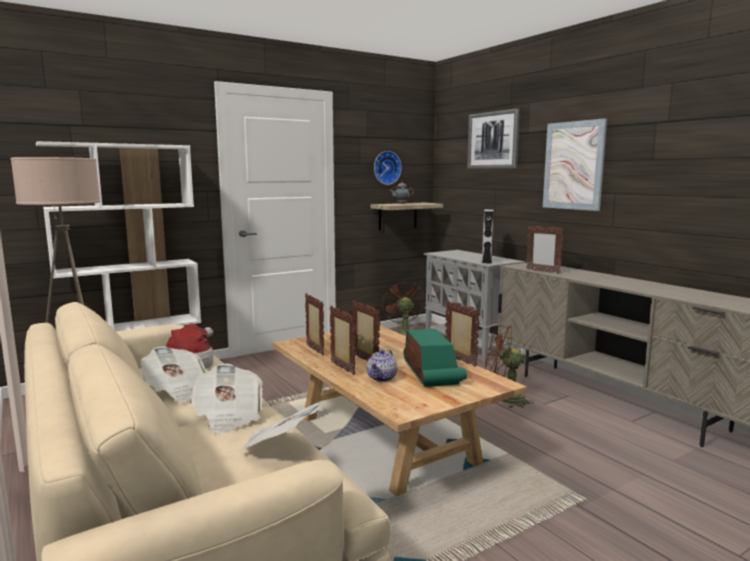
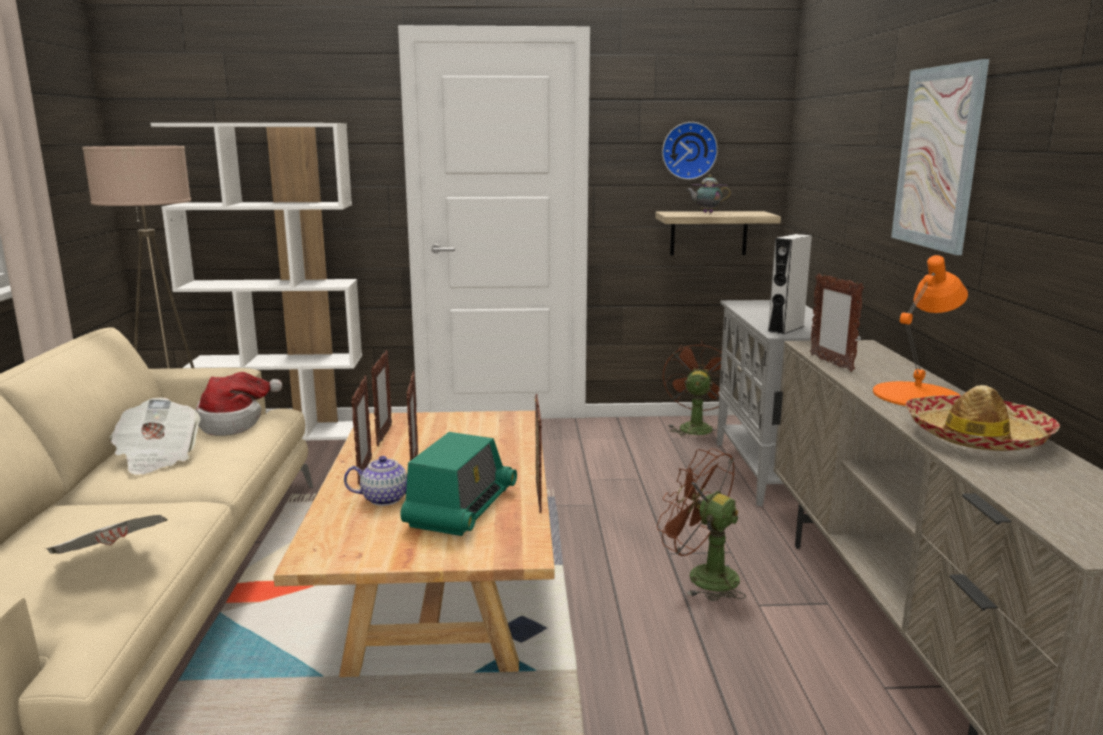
camera: 30 degrees right, 5 degrees up
(228, 416) = (139, 506): newspaper -> none
(382, 378) = (384, 498): teapot -> teapot turned 150 degrees counterclockwise
(493, 140) = (850, 102): picture -> none
(603, 278) = (918, 395): none -> orange table lamp
(657, 288) = (977, 437): none -> hat

